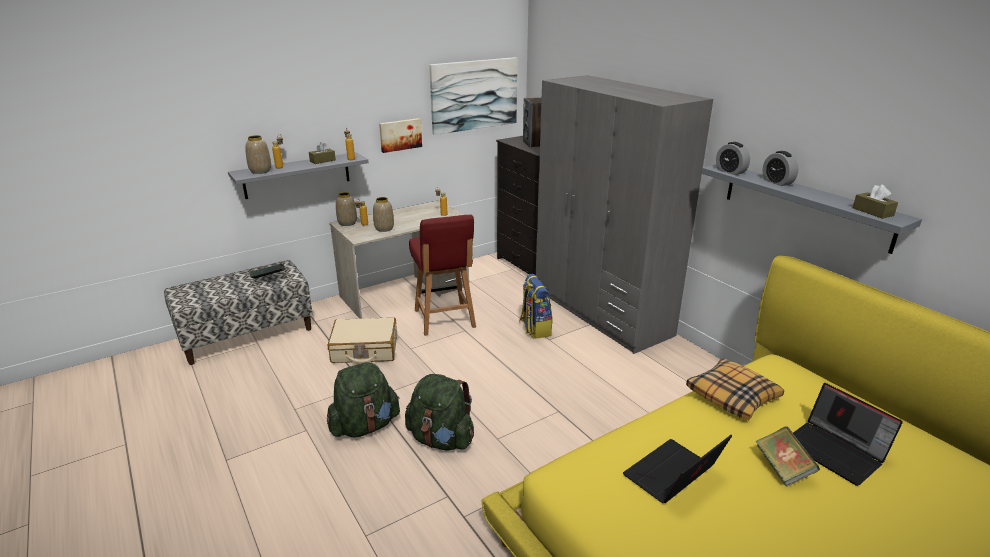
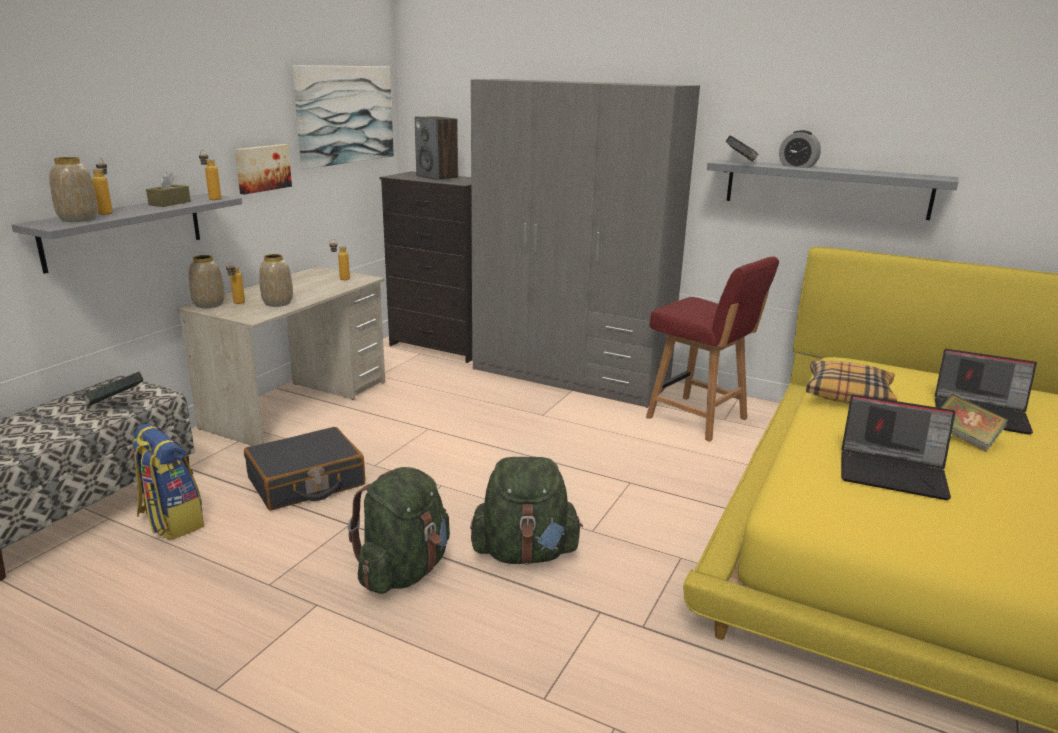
camera: 30 degrees left, 5 degrees down
(364, 349) = (306, 482): beige suitcase -> black suitcase
(444, 319) = (388, 423): red chair -> red chair (698, 419)
(534, 328) = (514, 408): backpack -> backpack (171, 521)
(672, 476) = (893, 473): laptop -> laptop turned 90 degrees counterclockwise
(730, 171) = (740, 163): alarm clock -> book
(872, 212) = (916, 176): brown tissue box -> none

